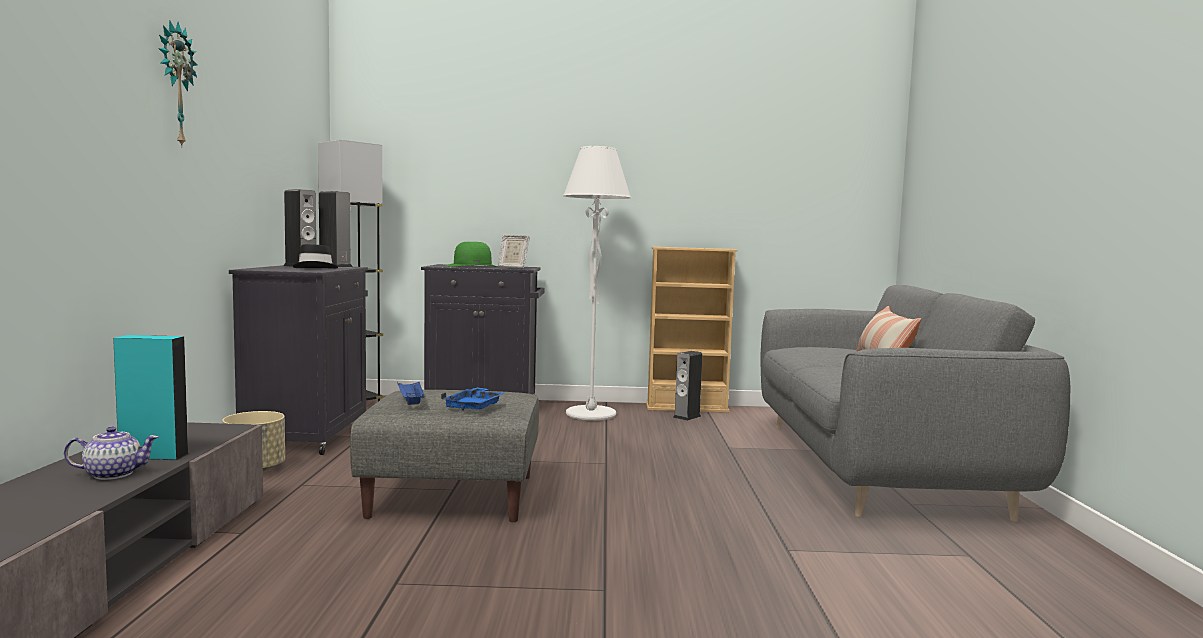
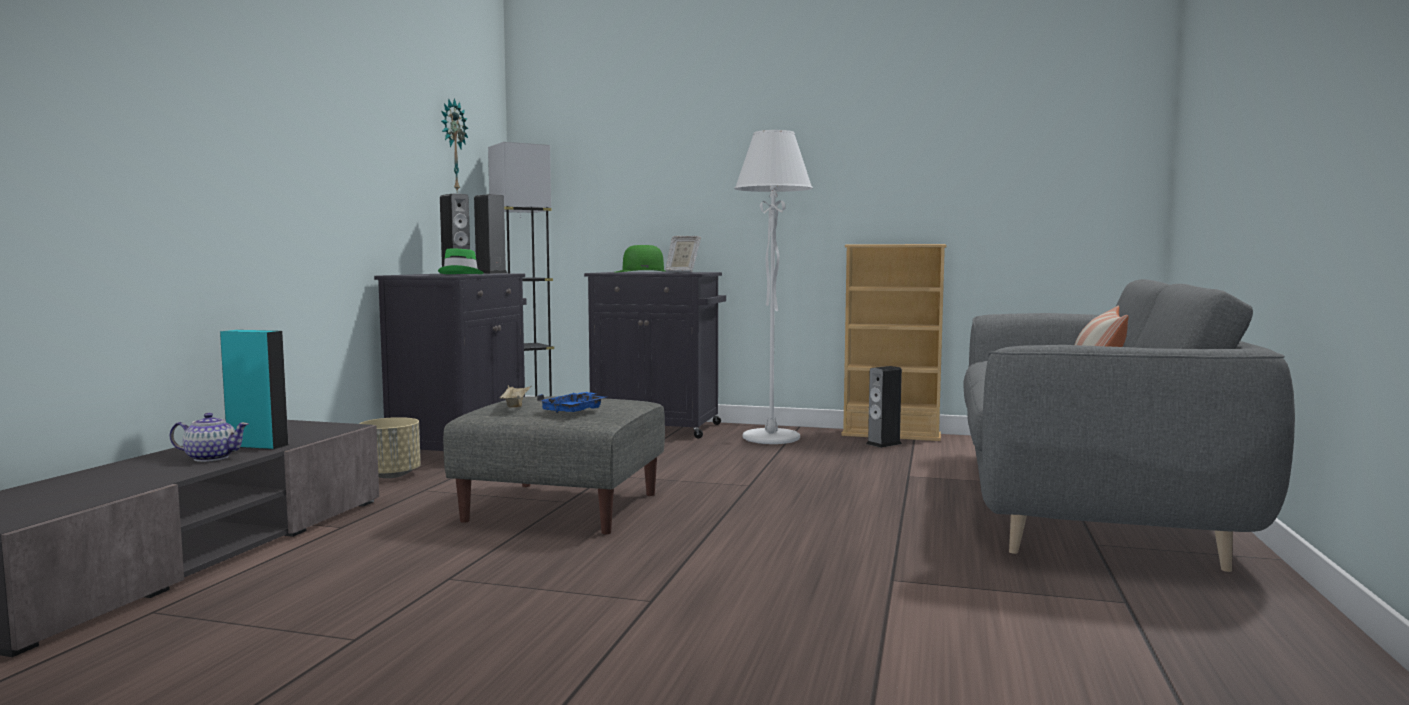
camera: 15 degrees right, 0 degrees up
(174, 85) = (308, 92): wall clock -> wall clock (452, 146)
(316, 269) = (462, 274): black hat -> green hat
(410, 402) = (515, 405): blue tray -> beige tray

